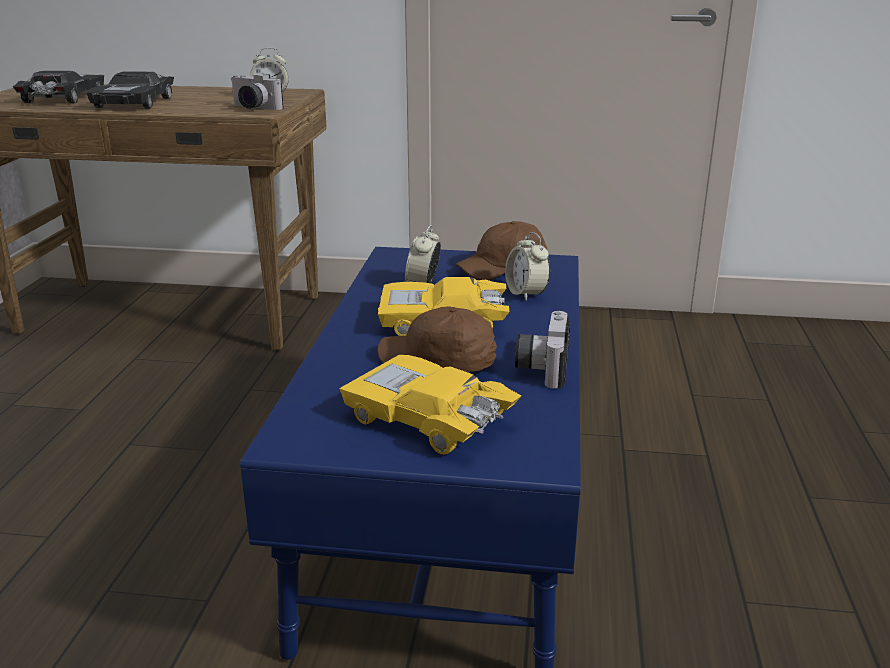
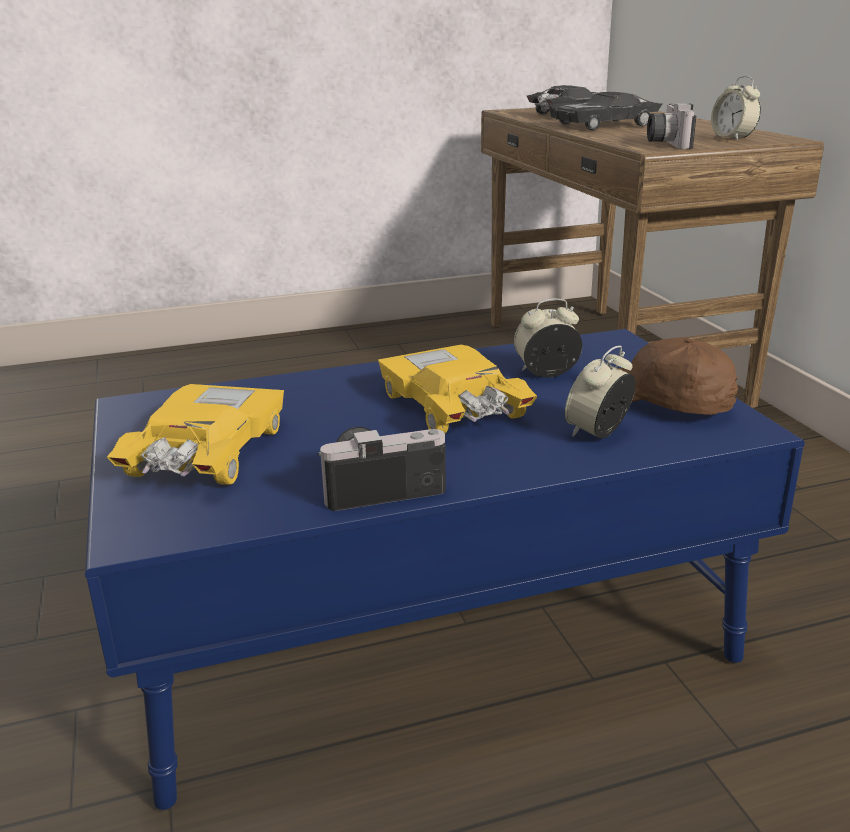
camera: 65 degrees right, 0 degrees up
(438, 362) = (341, 428): brown cap -> none

